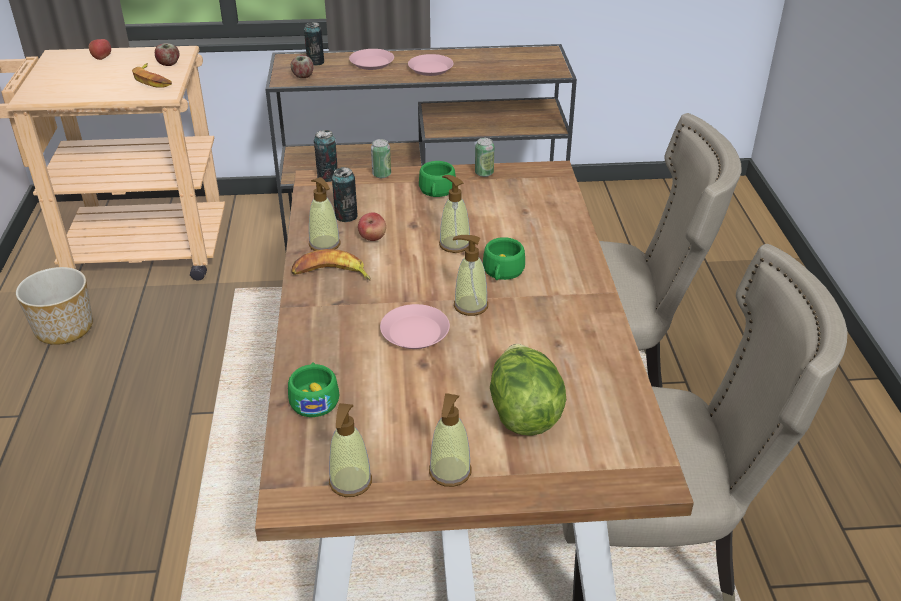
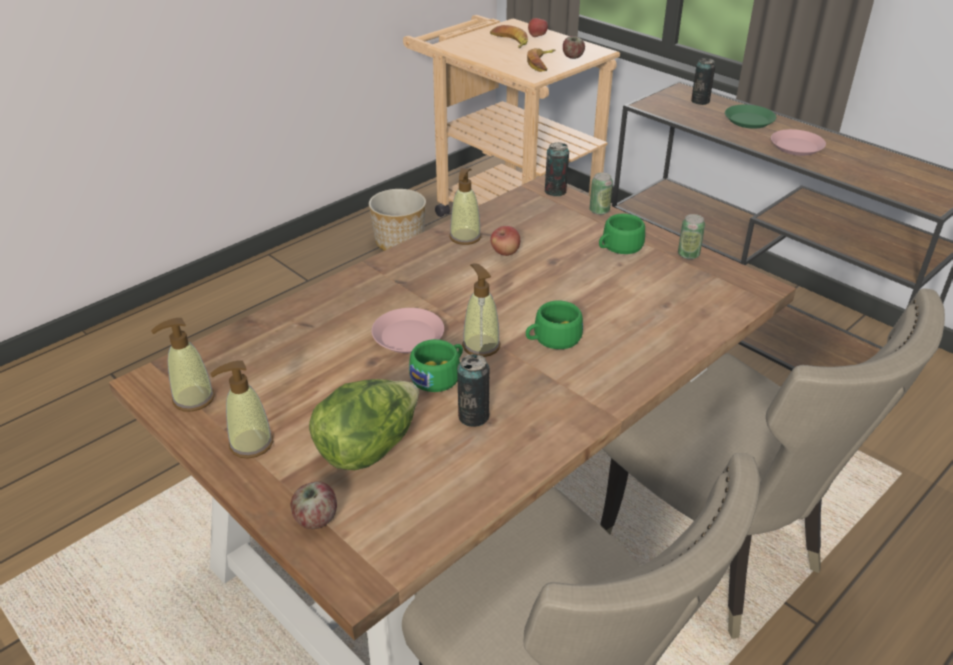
camera: 50 degrees right, 0 degrees up
(303, 76) = (669, 108): apple -> apple (316, 519)
(314, 398) = (272, 332): green cup -> green cup (439, 375)
(331, 274) = (431, 260): banana -> banana (509, 42)
(346, 216) = (516, 226): can -> can (473, 416)
(371, 63) = (748, 120): pink plate -> green plate
(454, 244) = (556, 294): soap dispenser -> none

